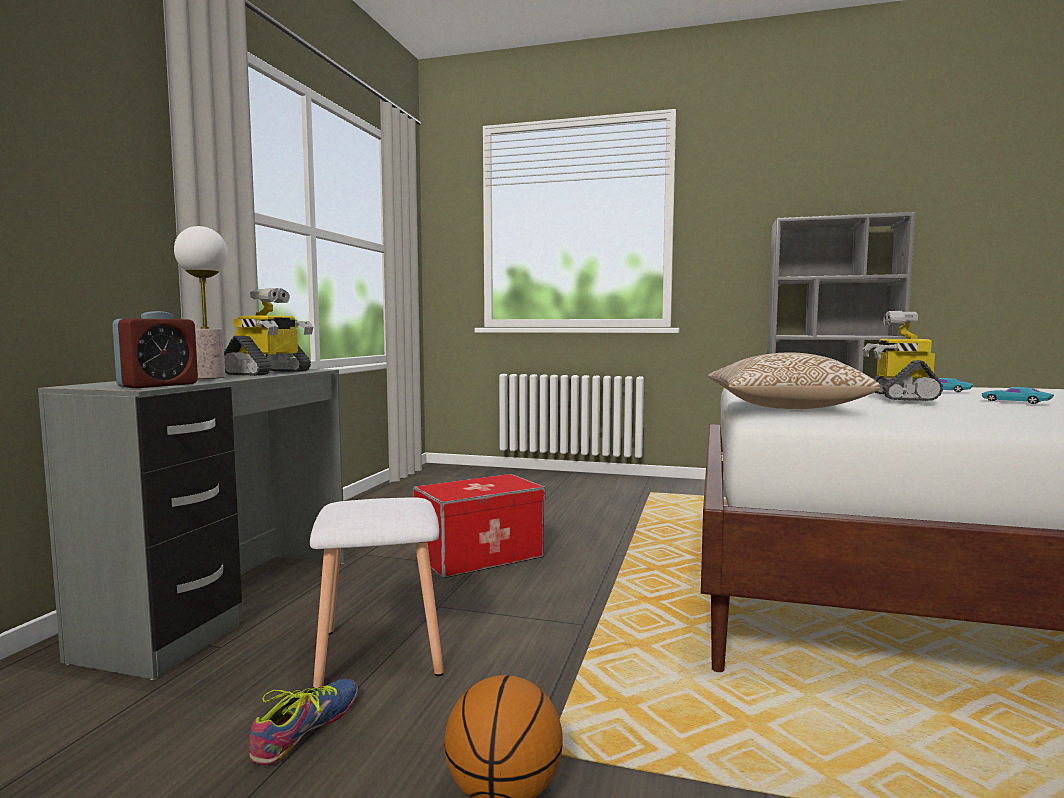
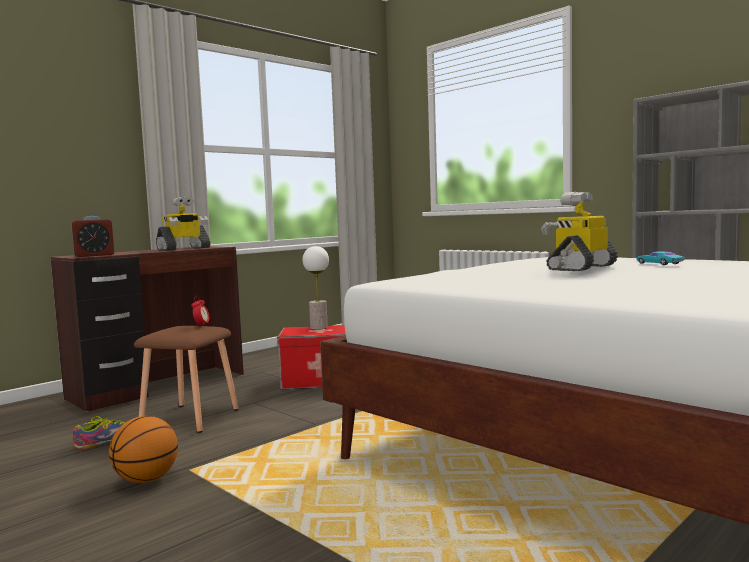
camera: 30 degrees right, 0 degrees up
(208, 377) = (140, 251): table lamp -> table lamp (319, 327)
(230, 604) = (160, 387): grey desk -> brown desk
(381, 653) = (190, 418): white stool -> brown stool
(395, 499) = (201, 326): none -> alarm clock
(782, 408) = (433, 274): pillow -> none
(1016, 402) = (659, 273): turquoise toy car -> none

